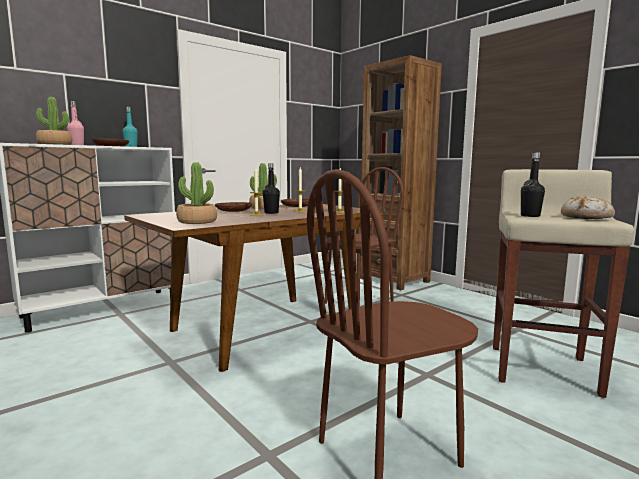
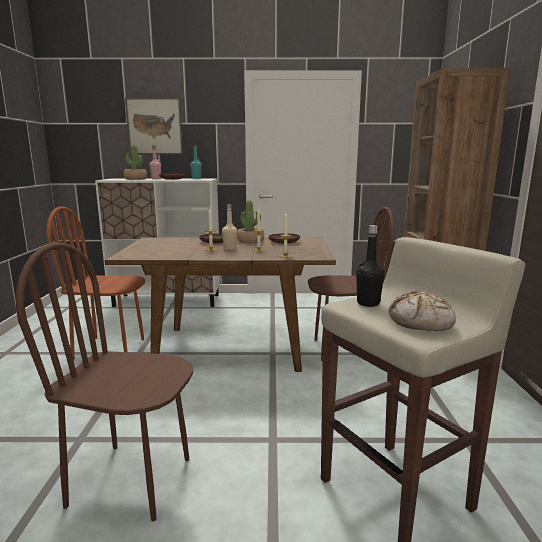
camera: 40 degrees right, 5 degrees up
(62, 78) = (154, 126): none -> picture
(121, 370) = (110, 349): none -> brown chair
(197, 222) = (146, 252): potted plant -> none
(271, 213) = (230, 248): black bottle -> beige bottle

